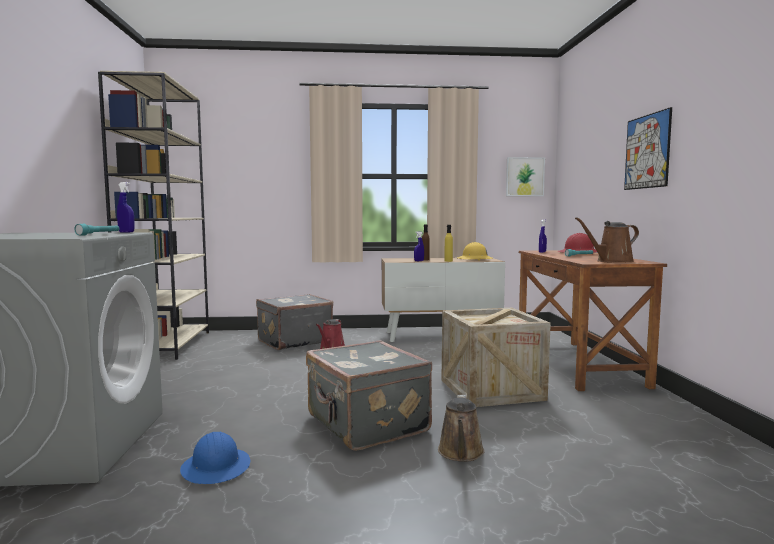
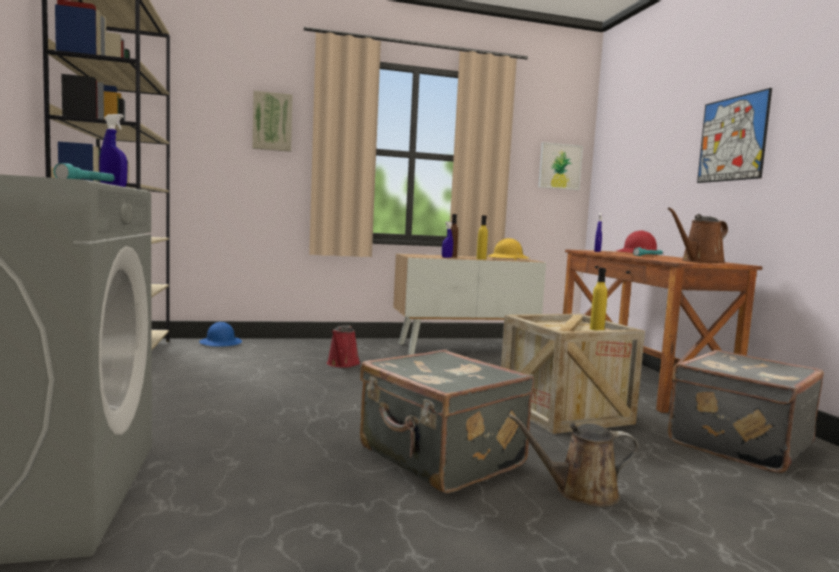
camera: 10 degrees left, 0 degrees up
(216, 467) = (267, 524): blue hard hat -> blue hard hat (221, 343)
(280, 158) = (272, 122): none -> picture
(294, 341) = (288, 353): grey suitcase -> grey suitcase (736, 443)
(461, 453) = (580, 492): brown watering can -> brown watering can turned 90 degrees clockwise
(514, 321) = (597, 329): none -> yellow bottle

